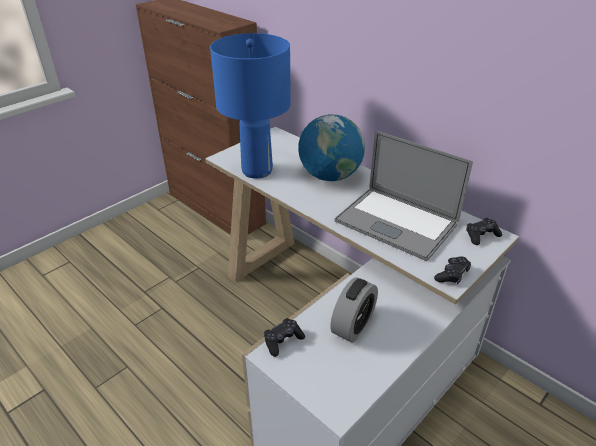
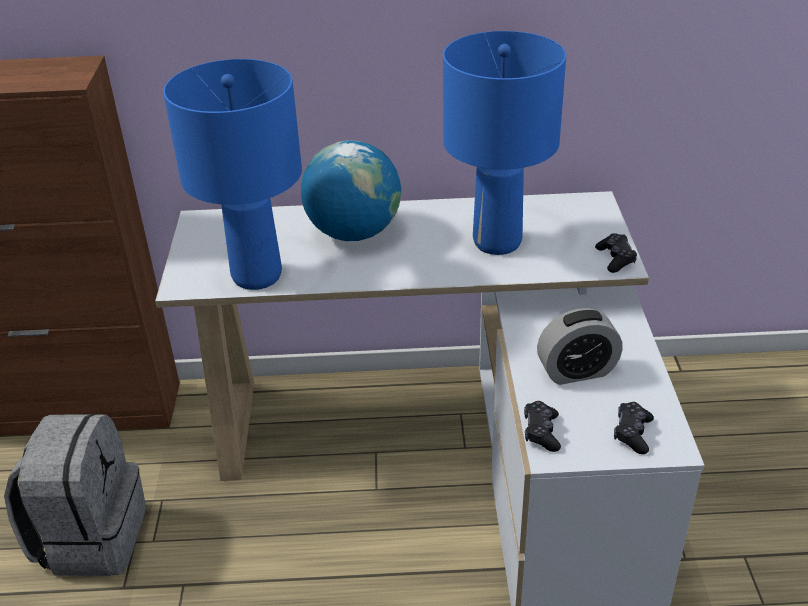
camera: 45 degrees left, 0 degrees up
(159, 263) = (91, 537): none -> grey backpack
(353, 325) = (576, 371): alarm clock -> alarm clock turned 90 degrees clockwise
(396, 222) = (497, 241): laptop -> blue table lamp
(481, 235) = (585, 208): black game controller -> black game controller (632, 433)

